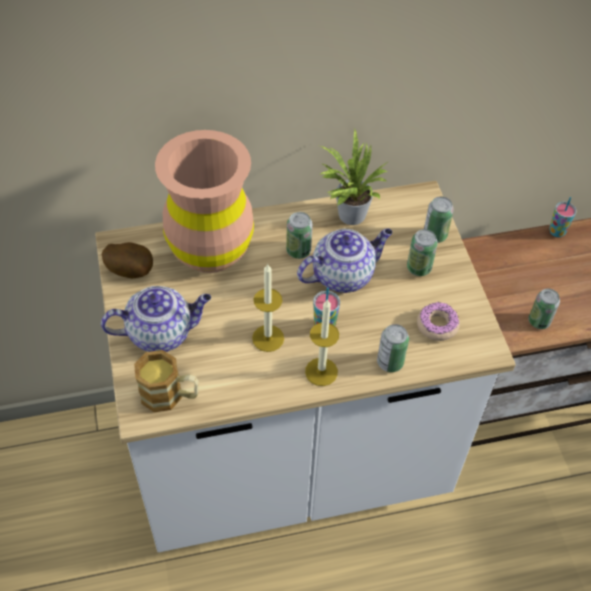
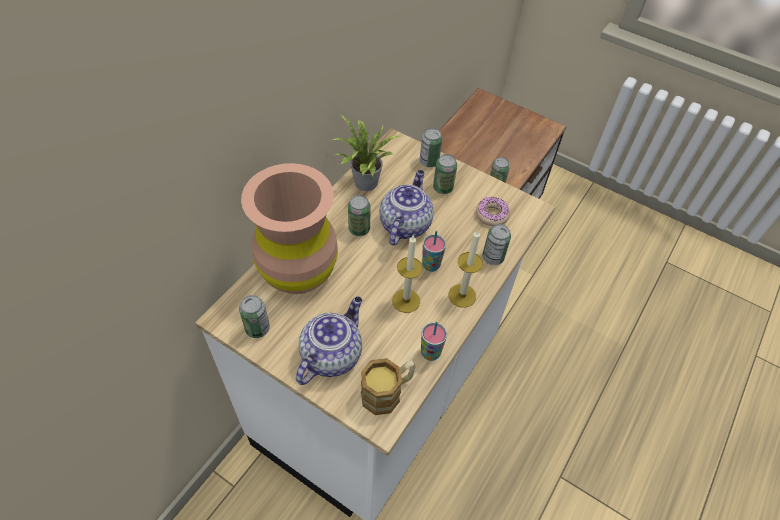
camera: 45 degrees left, 0 degrees up
(131, 270) = (257, 328): potato -> can
(557, 232) = (451, 127): cup -> cup (430, 353)

